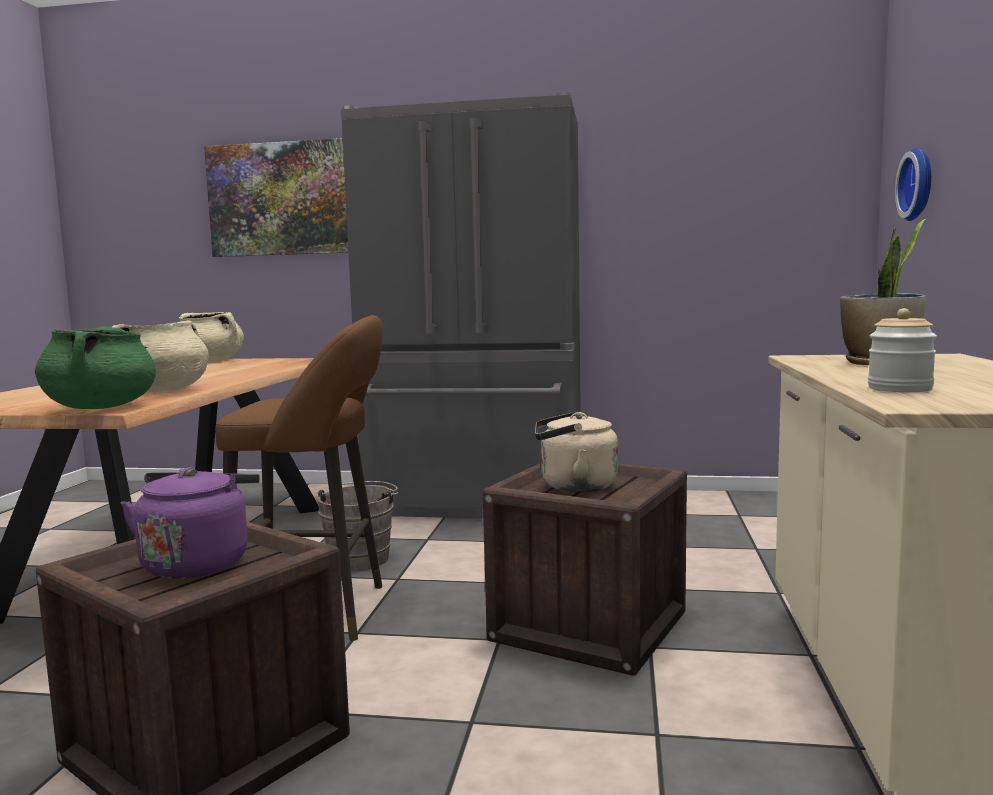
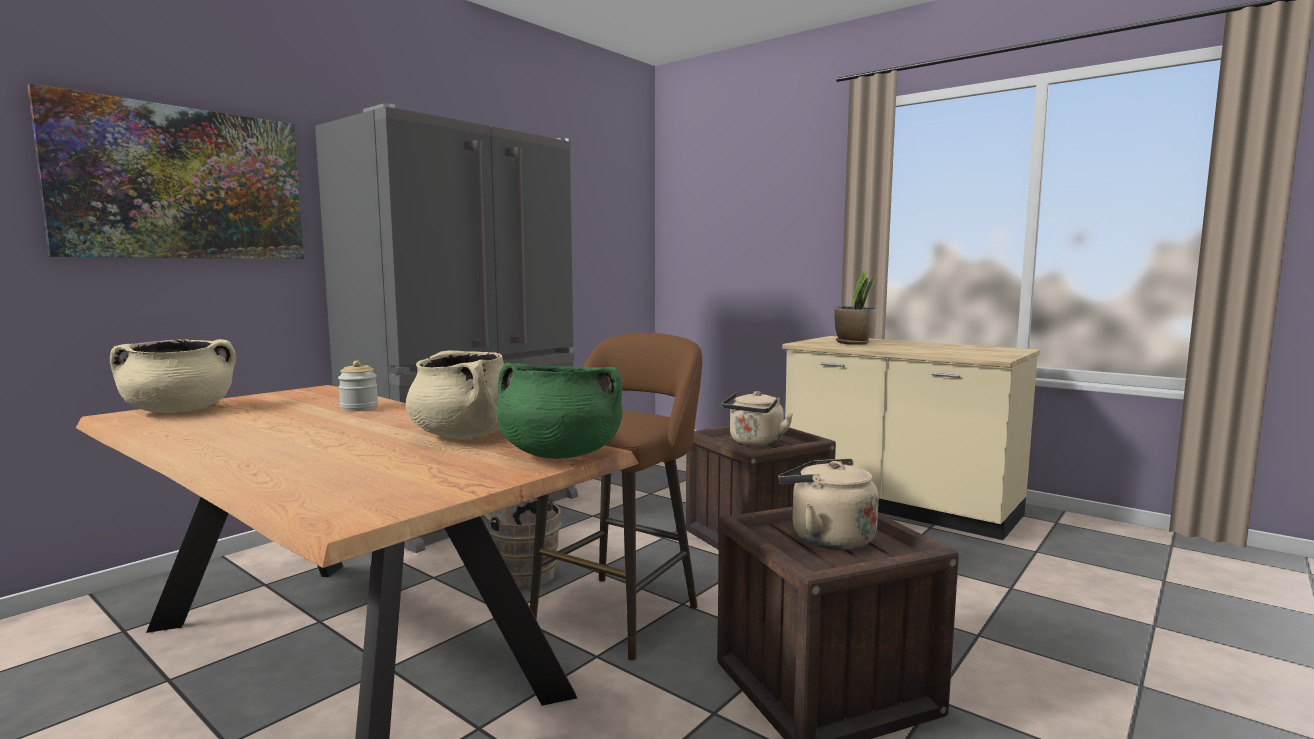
camera: 60 degrees left, 0 degrees up
(198, 563) = (826, 538): purple kettle -> beige kettle
(899, 389) = (949, 352): jar -> jar (359, 408)
(920, 184) = (716, 236): wall clock -> none

